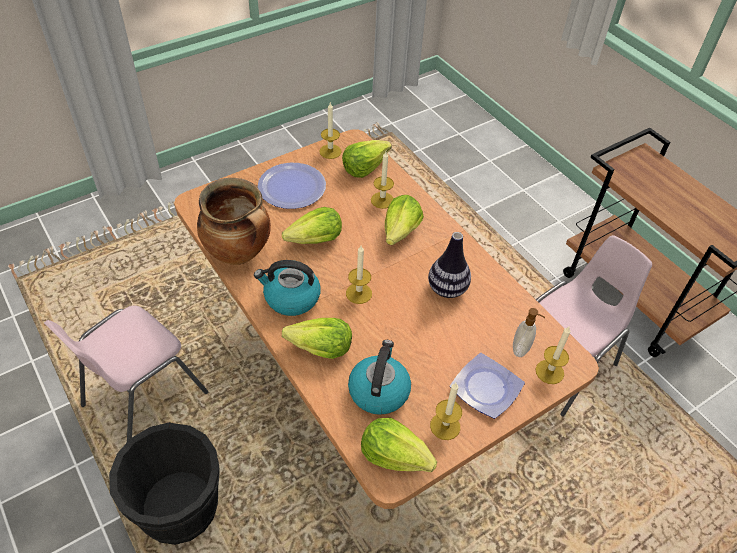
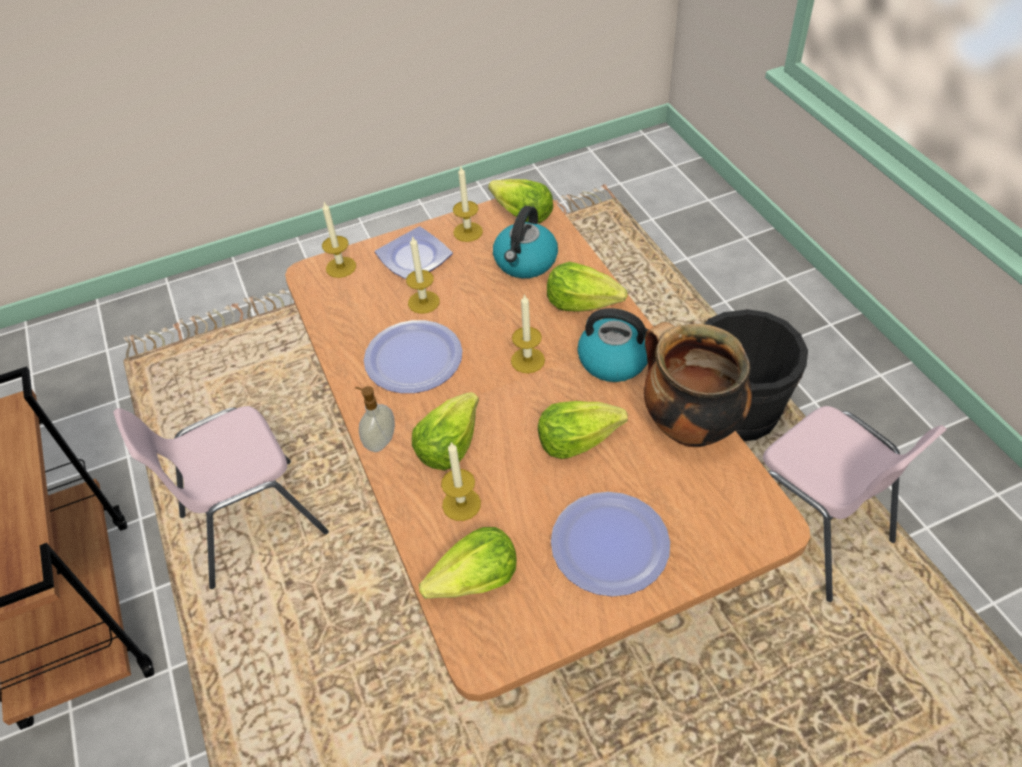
camera: 165 degrees left, 0 degrees up
(143, 399) = (811, 531): pink chair -> pink chair turned 90 degrees clockwise
(330, 151) = (533, 628): candle -> candle (423, 302)
(447, 289) = (414, 358): vase -> plate
(521, 349) = (358, 289): soap dispenser -> soap dispenser (380, 441)

